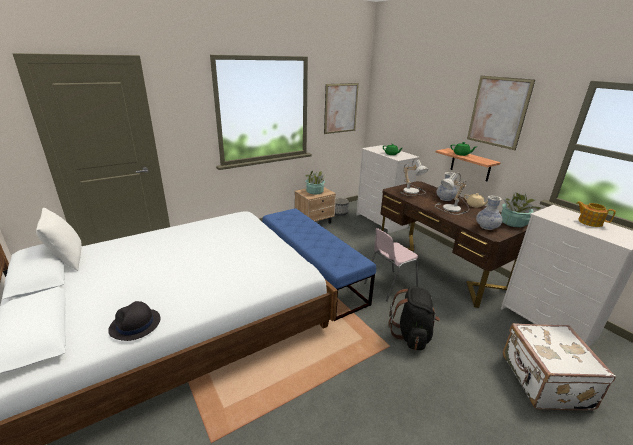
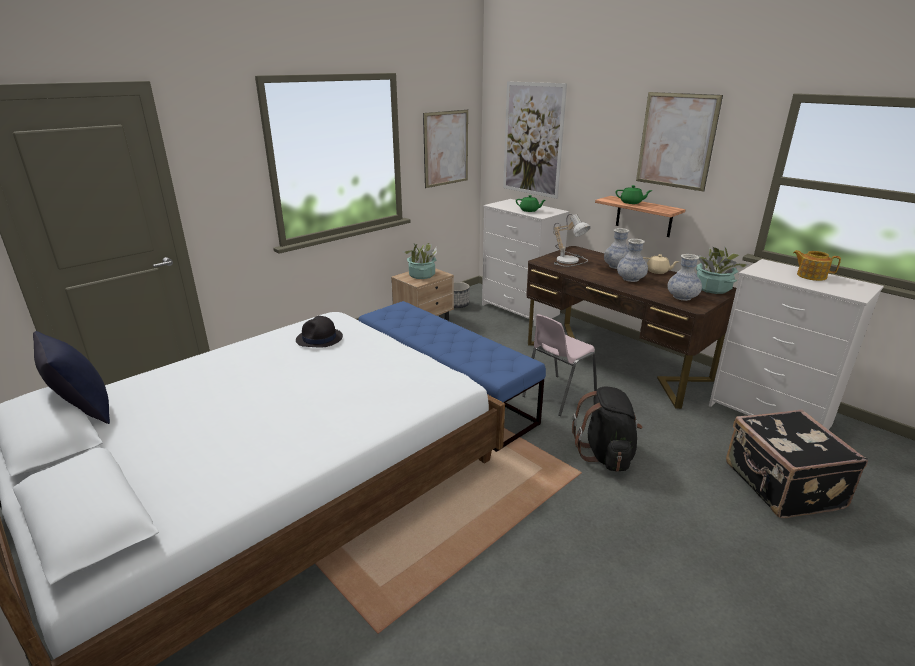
camera: 10 degrees left, 0 degrees up
(68, 260) = (84, 411): white pillow -> blue pillow
(135, 325) = (241, 484): black hat -> black hat (319, 339)
(399, 105) = (533, 139): none -> picture
(452, 209) = (630, 279): table lamp -> vase
(543, 382) = (781, 486): white suitcase -> black suitcase

